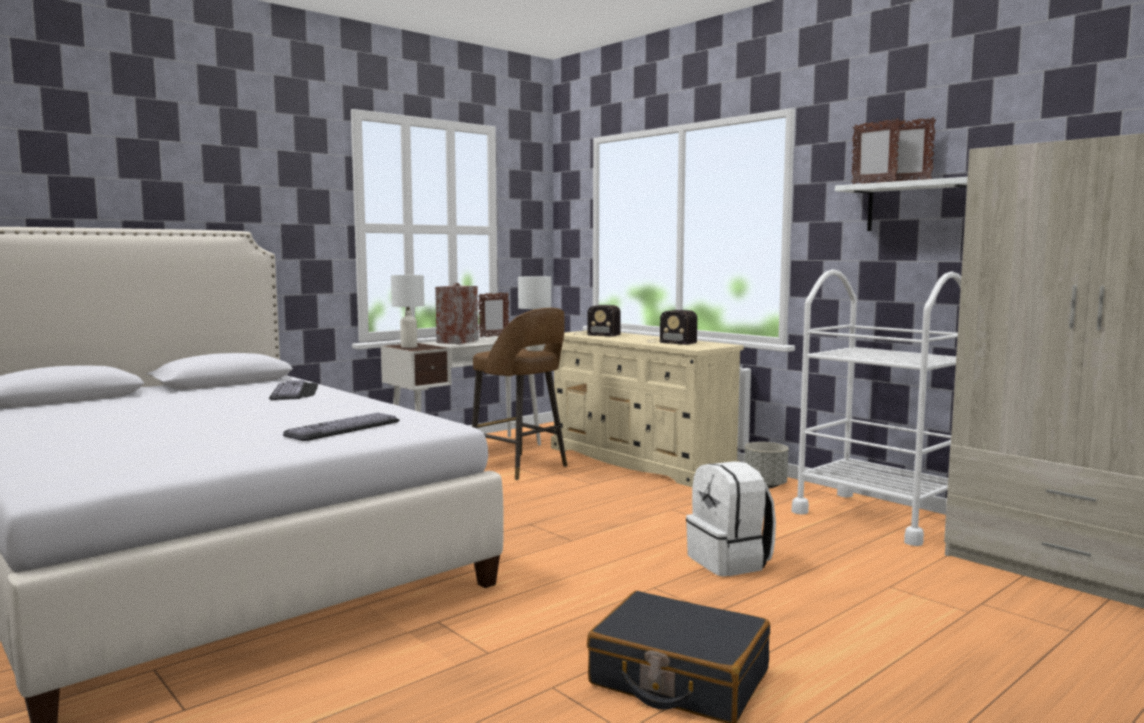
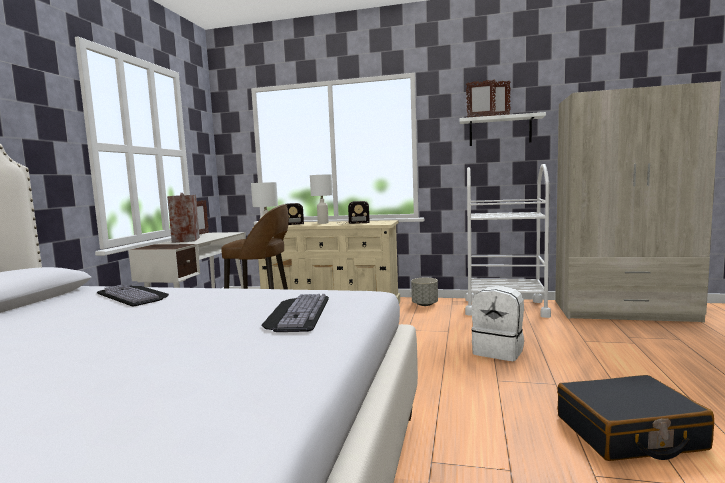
camera: 35 degrees left, 0 degrees up
(409, 346) = (159, 247): white table lamp -> white table lamp (323, 223)

